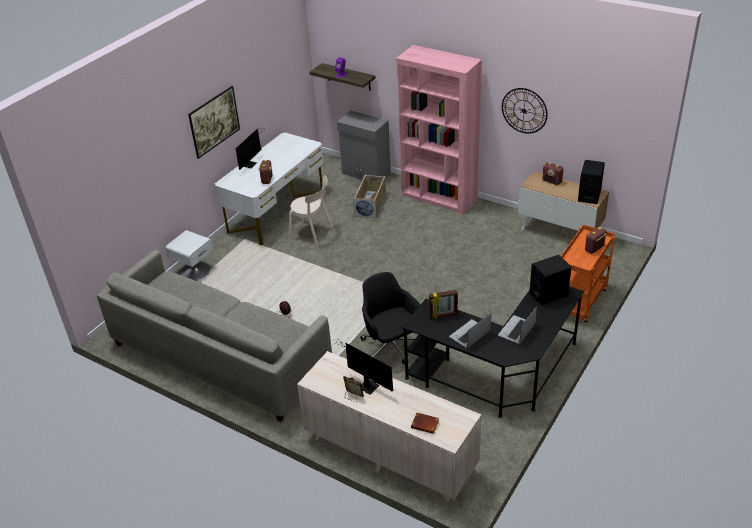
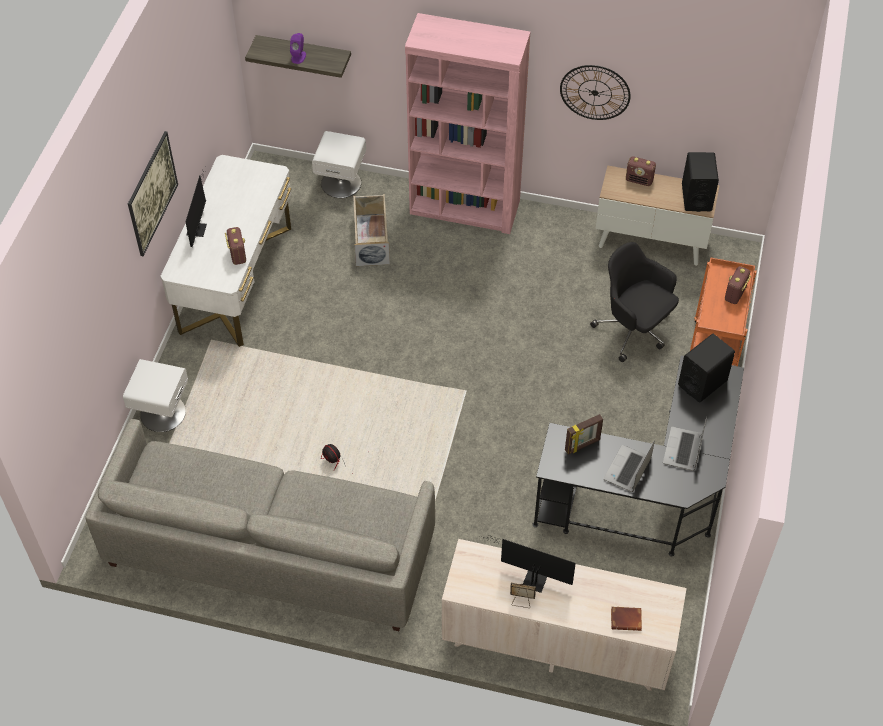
camera: 20 degrees left, 15 degrees up
(313, 234) = (309, 311): beige chair -> none
(366, 174) = (341, 182): grey cabinet -> white nightstand
(391, 348) = (497, 482): black office chair -> black office chair (634, 330)

